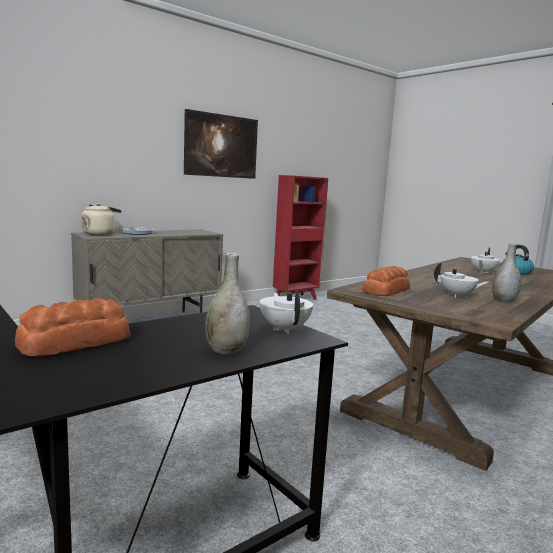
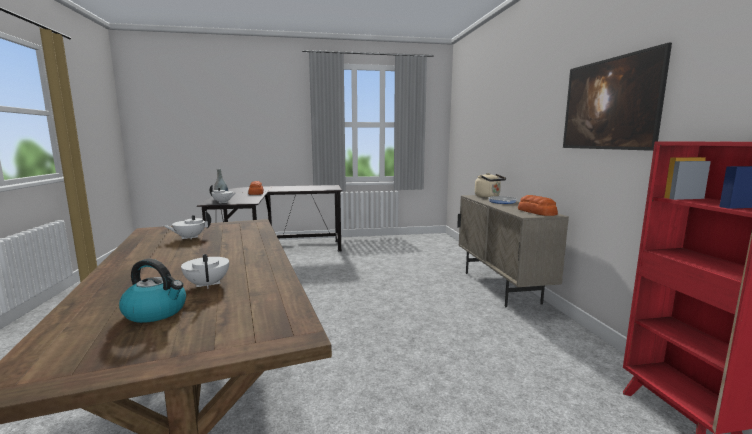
camera: 120 degrees right, 0 degrees up
(386, 290) = (239, 227): bread -> bread (537, 212)
(503, 300) = (150, 245): grey vase -> none

